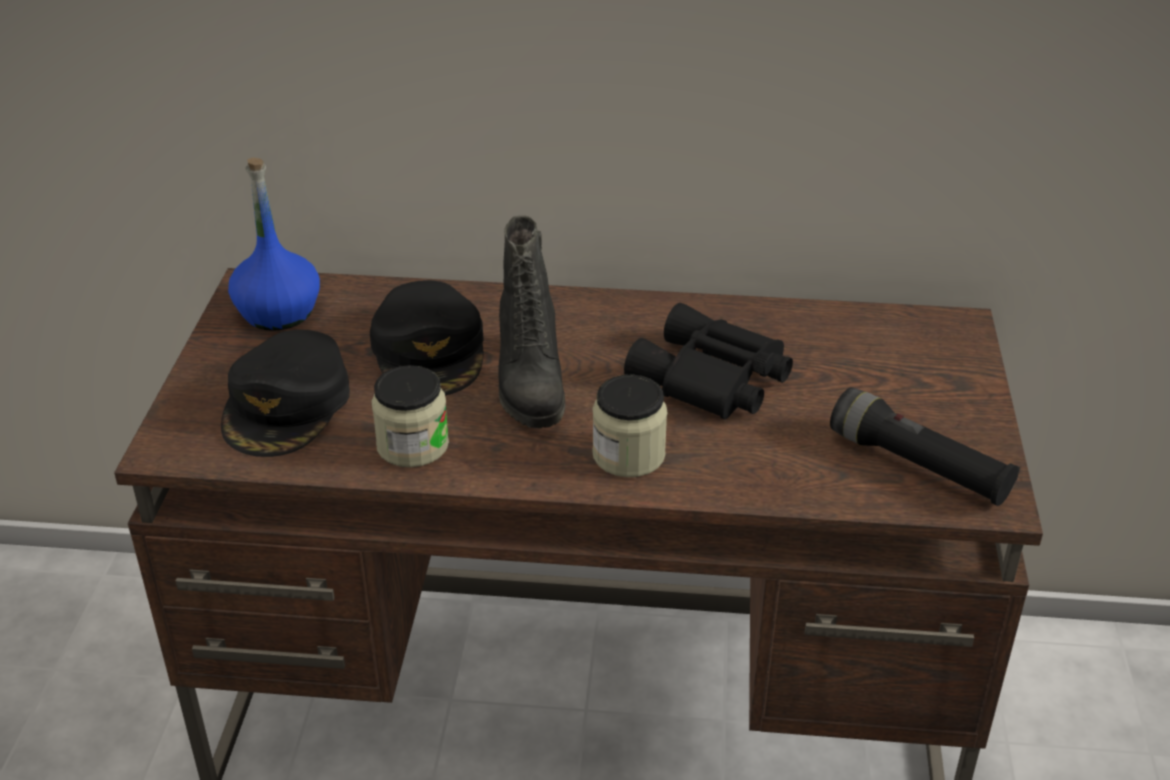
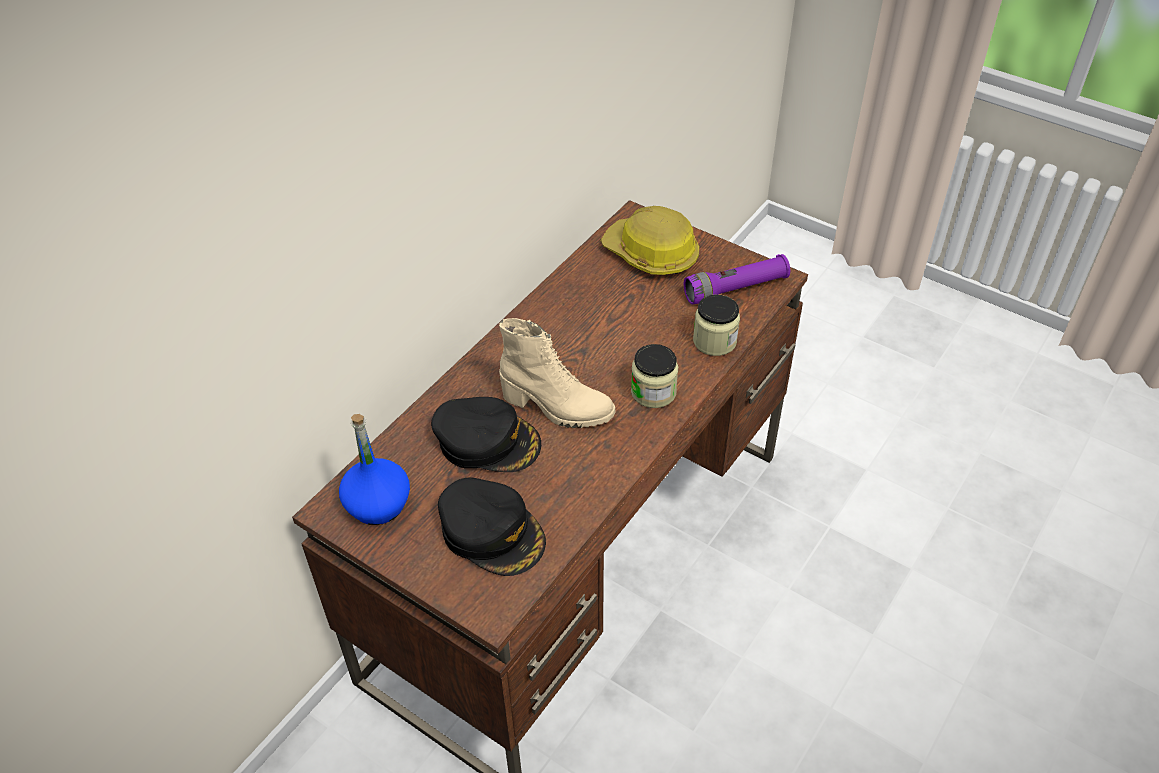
camera: 60 degrees left, 10 degrees up
(412, 445) = (578, 483): jar -> jar (714, 341)
(528, 384) = (557, 408): black boot -> beige boot
(711, 381) = (612, 331): black binoculars -> none
(900, 363) = (651, 254): none -> hard hat
(918, 466) = (736, 289): black flashlight -> purple flashlight

